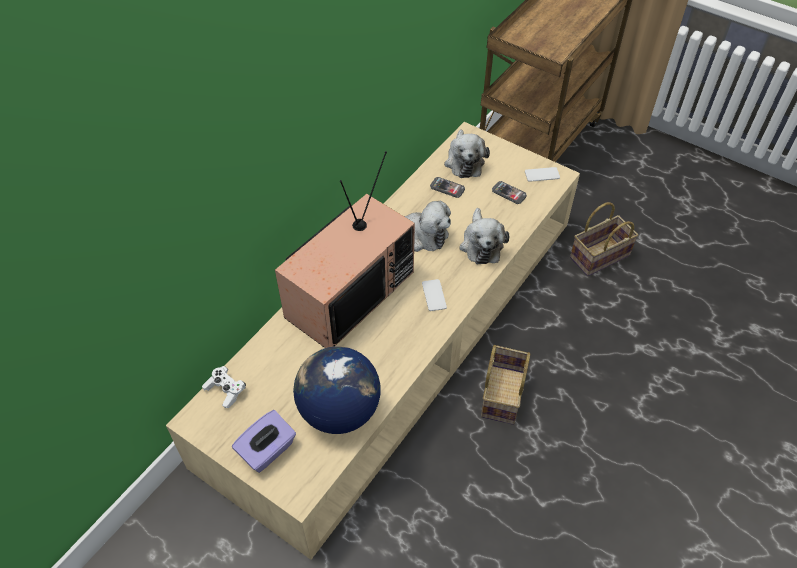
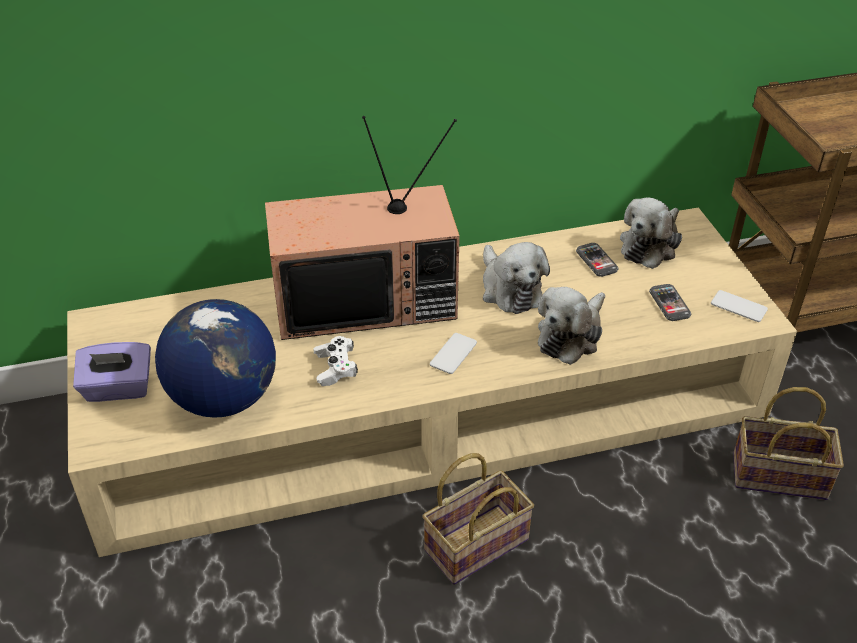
camera: 40 degrees right, 10 degrees down
(225, 390) = (148, 314): white game controller -> white game controller (336, 368)

